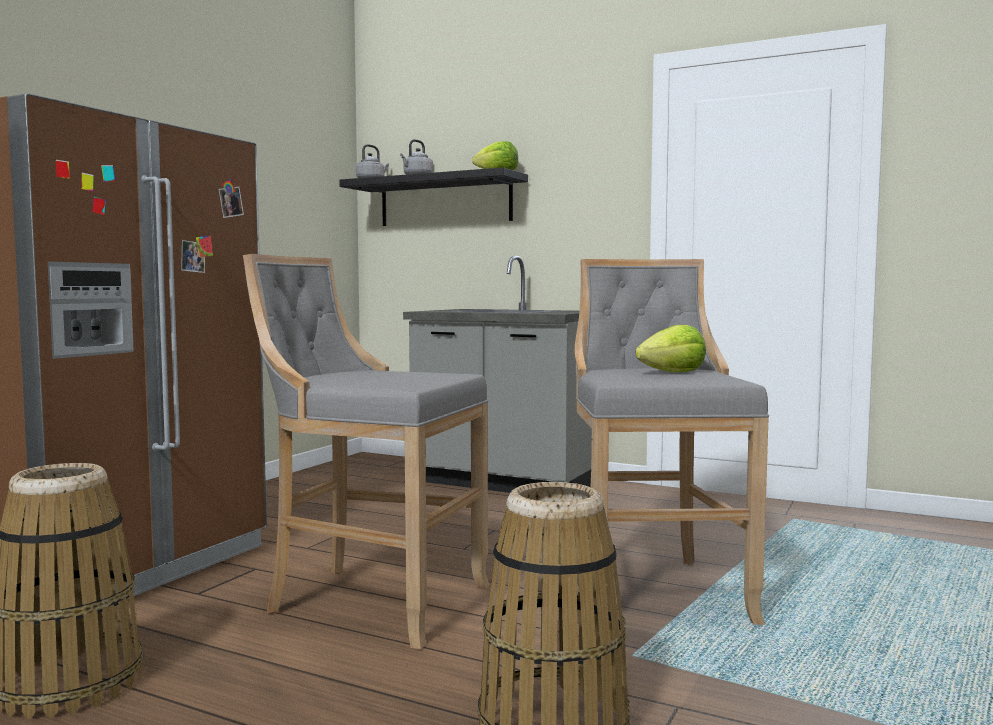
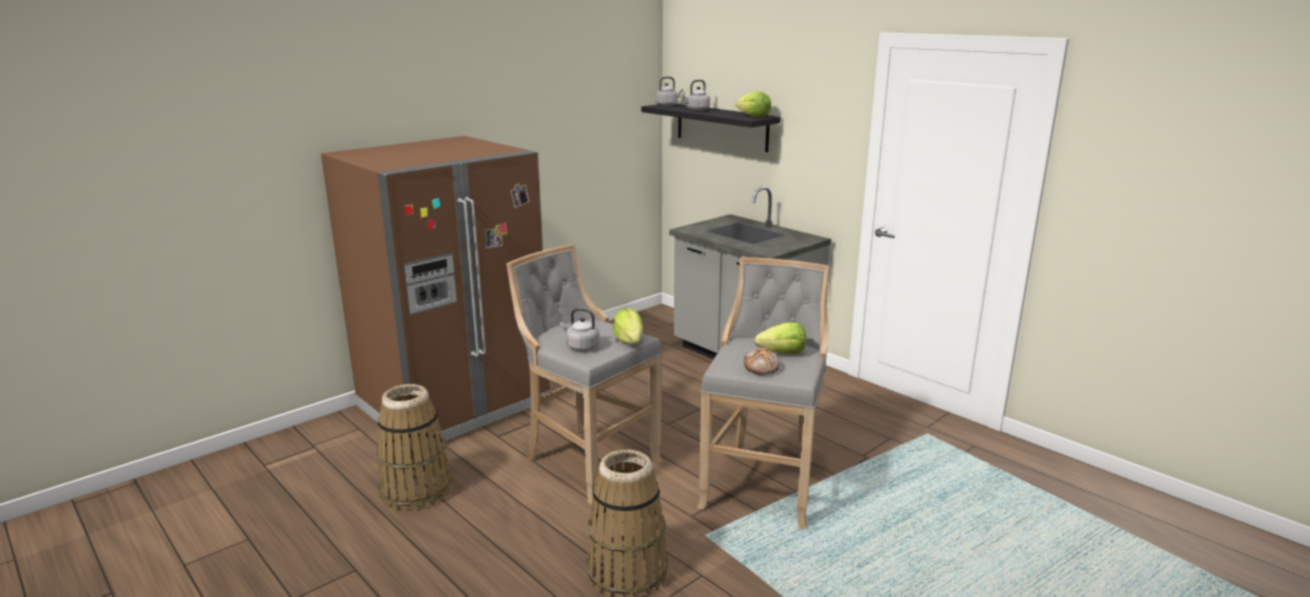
camera: 20 degrees right, 15 degrees up
(378, 382) = (581, 347): none -> grey kettle
(447, 376) = (629, 341): none -> lettuce
(668, 379) = (762, 368): none -> bread

